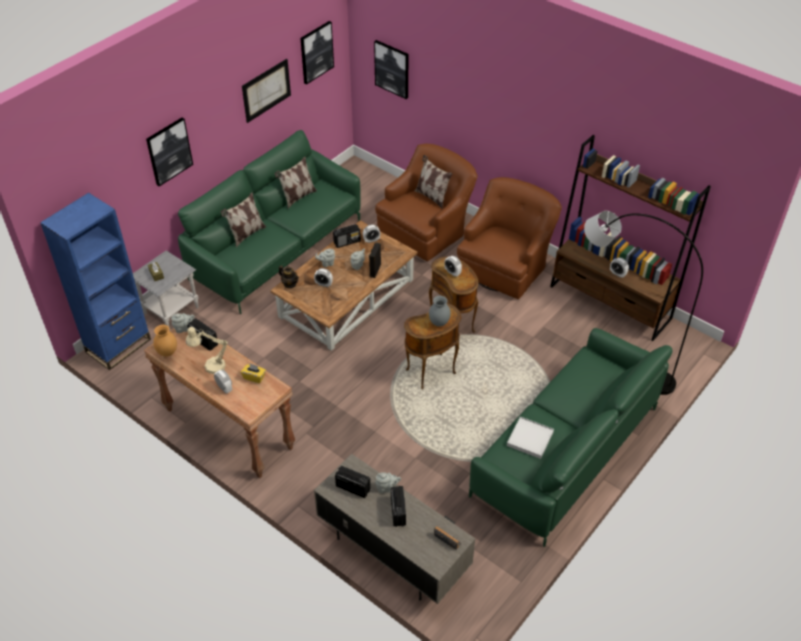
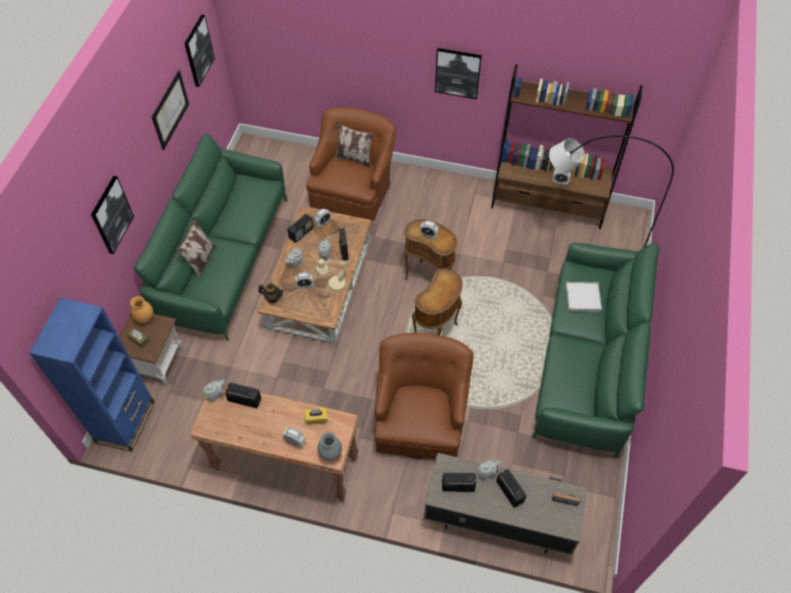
camera: 25 degrees left, 10 degrees up
(168, 352) = (216, 427): brown vase -> brown vase (145, 318)
(171, 310) = (157, 363): grey side table -> brown side table
(210, 366) = (267, 424): beige table lamp -> beige table lamp (333, 285)
(297, 197) = (228, 202): pillow -> none
(392, 69) = (276, 44): picture -> picture (457, 73)
(439, 323) = (445, 292): grey vase -> grey vase (330, 454)
(505, 265) = (442, 201): brown armchair -> brown armchair (420, 417)
(530, 439) = (572, 370): white tray -> white tray (583, 298)

